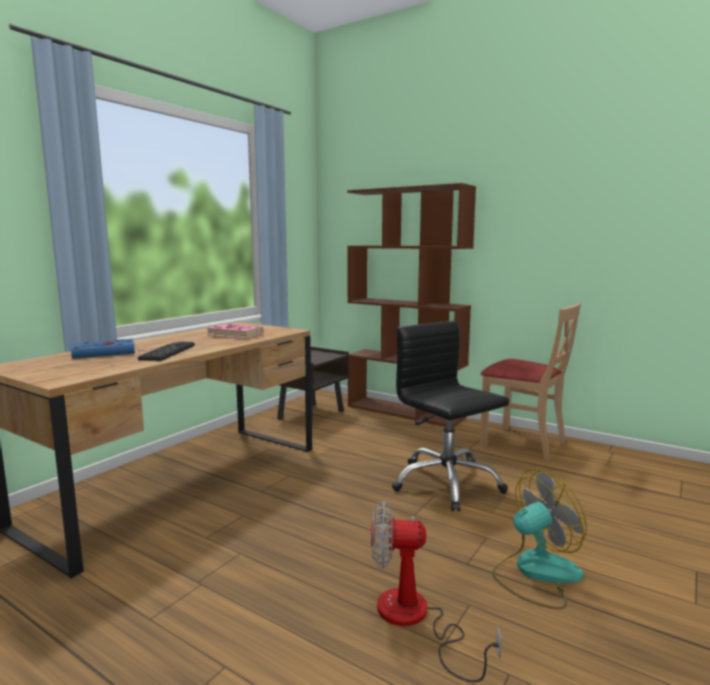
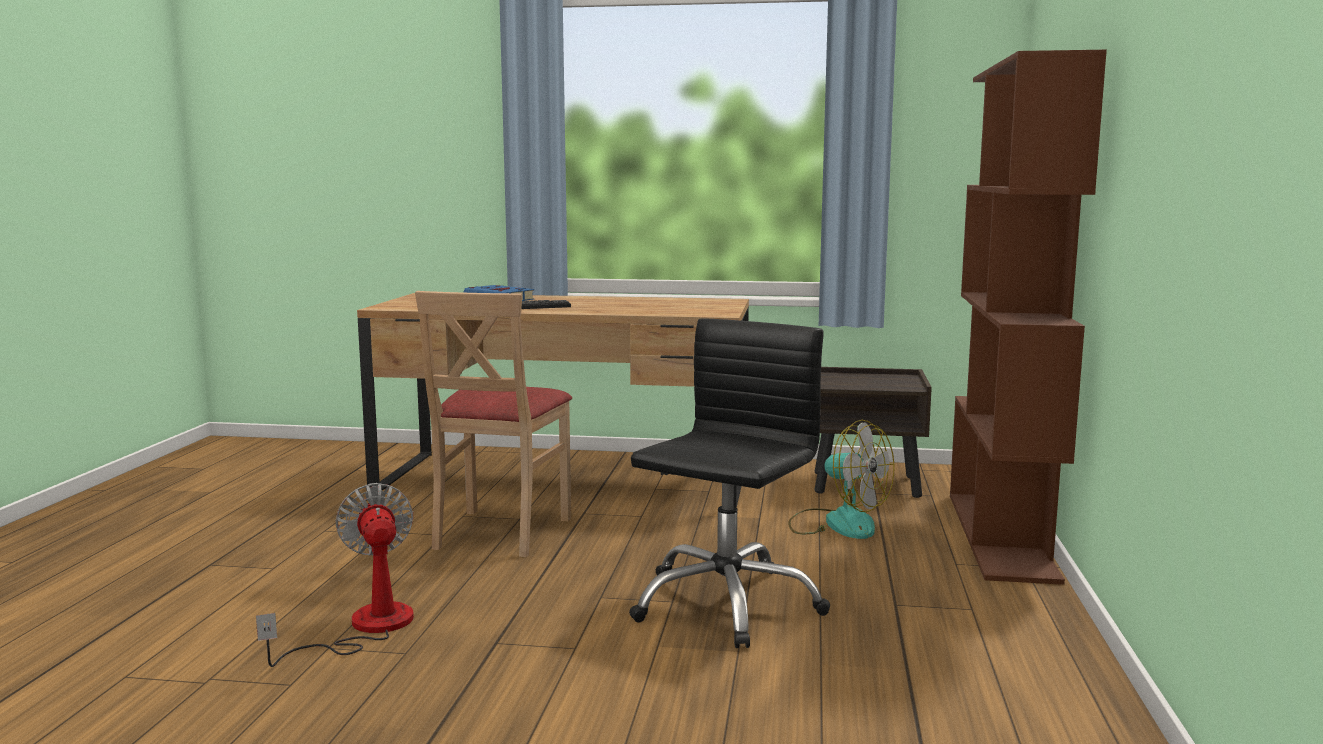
camera: 65 degrees right, 0 degrees up
(233, 335) = (650, 306): pink book -> none
(523, 443) = (1005, 648): beige chair -> beige chair (500, 532)
(535, 573) = (499, 688): fan -> fan (837, 523)

